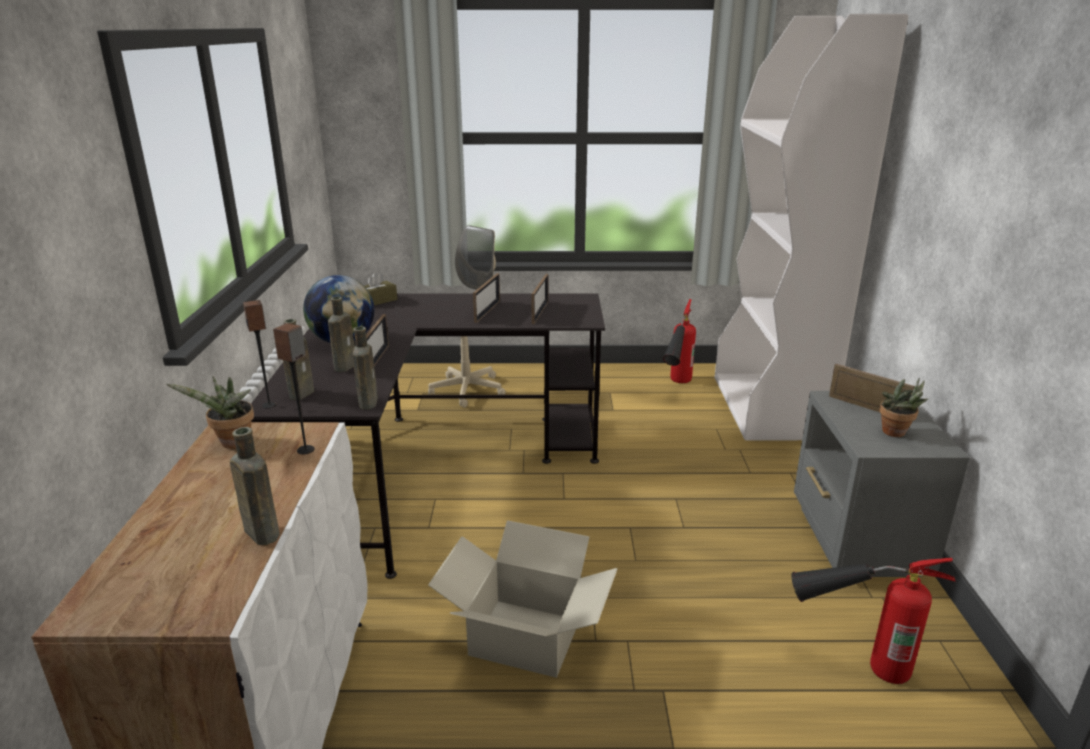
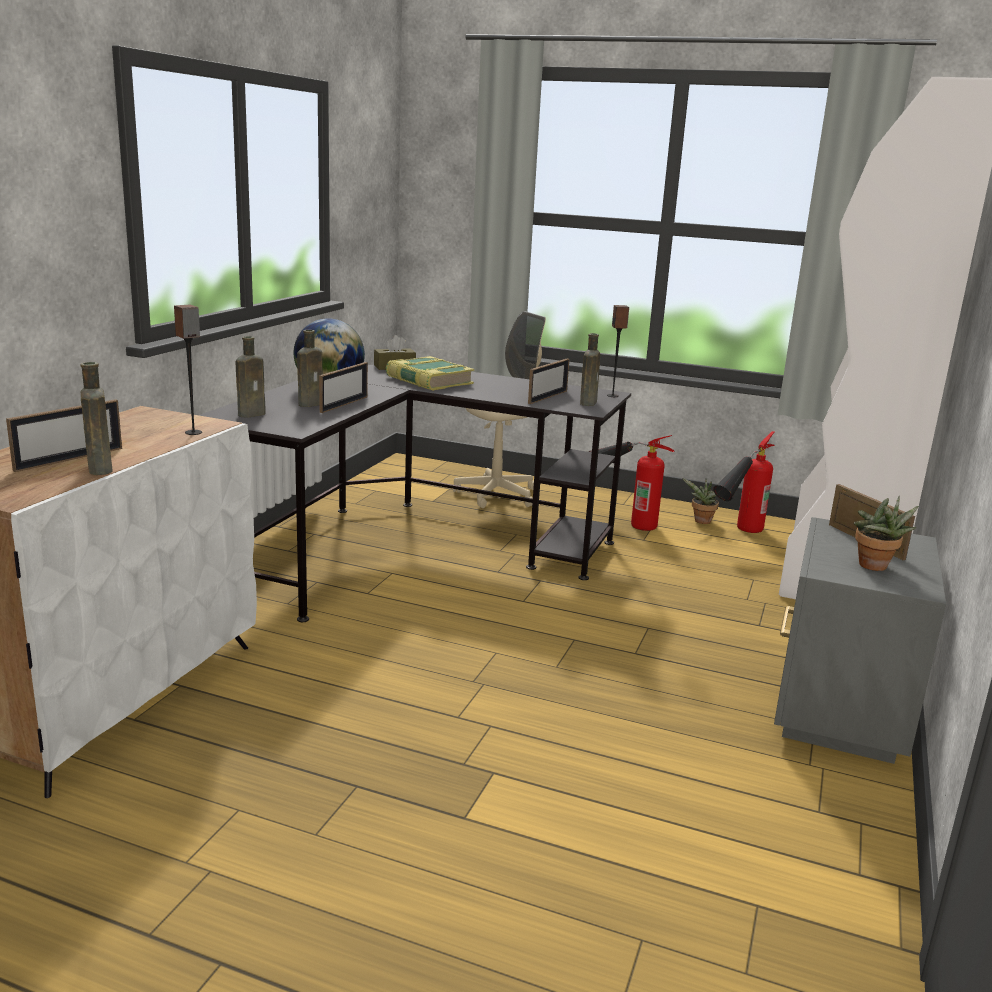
camera: 20 degrees right, 5 degrees down
(232, 444) = (140, 420): potted plant -> potted plant (701, 522)
(270, 405) = (217, 416): speaker -> speaker (613, 396)
(368, 402) = (303, 428): brown bottle -> brown bottle (588, 402)
(423, 313) = (428, 381): none -> book
(487, 311) = (494, 389): picture frame -> picture frame (69, 459)
(525, 636) = (390, 695): cardboard box -> none
(851, 661) = (729, 809): fire extinguisher -> fire extinguisher (623, 519)

